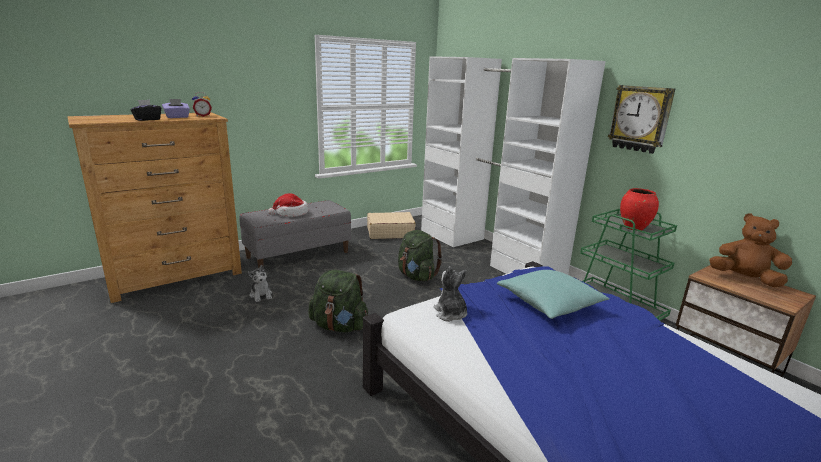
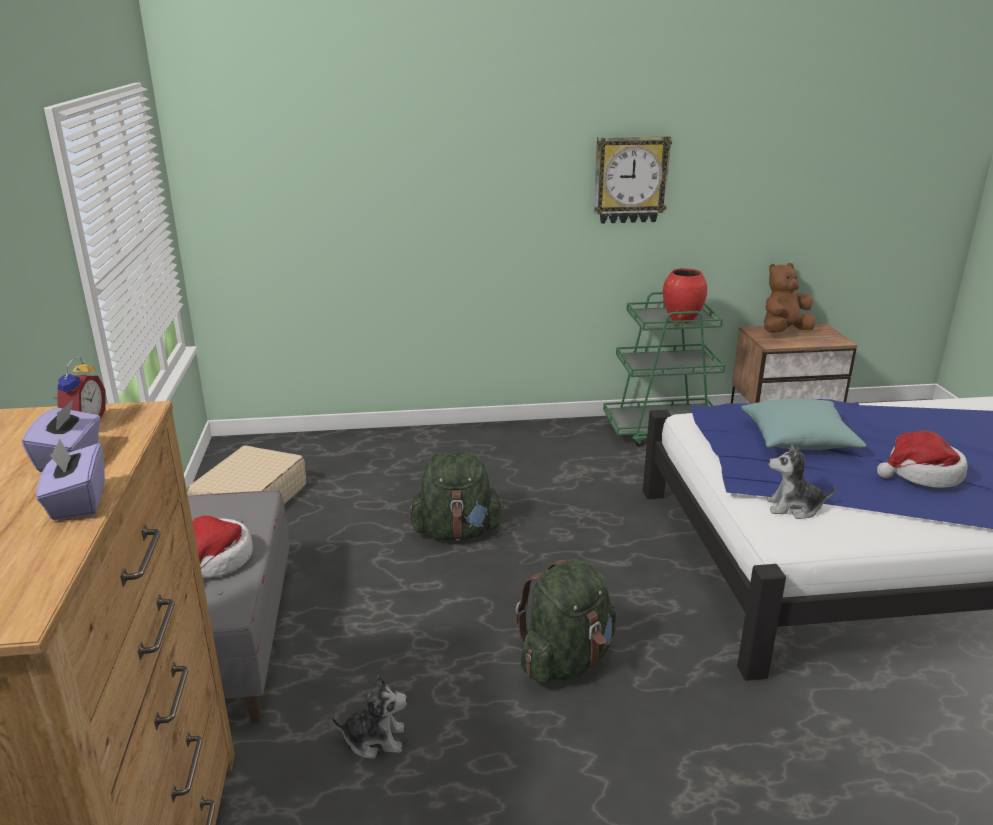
camera: 60 degrees left, 5 degrees up
(147, 119) = (78, 502): black tissue box -> purple tissue box
(487, 251) = (431, 443): white wardrobe -> none
(561, 358) = (922, 474): none -> hat

